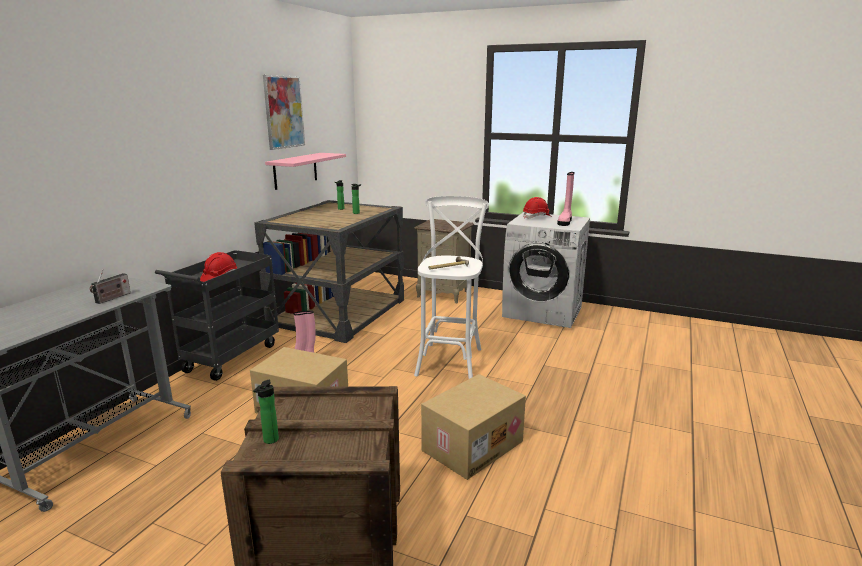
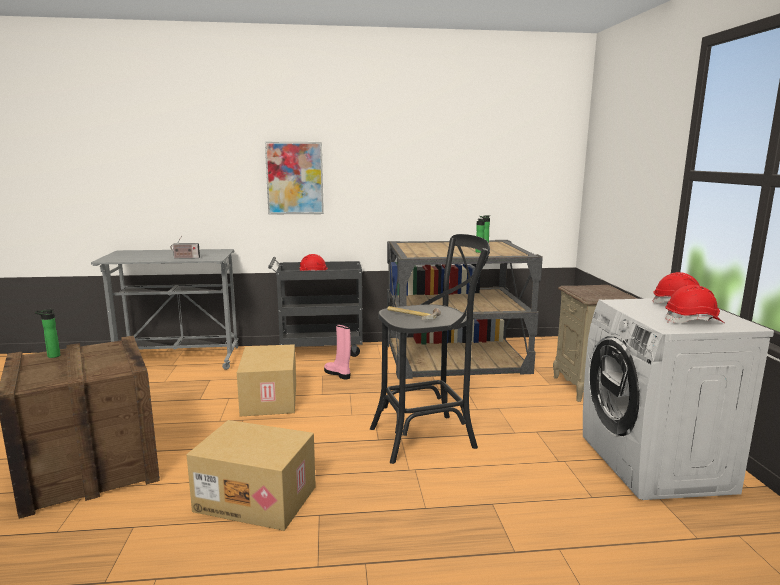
camera: 60 degrees right, 5 degrees down
(284, 112) = (452, 140): picture -> picture (295, 178)
(295, 170) = (461, 201): pink shelf -> none
(450, 359) = (427, 437): white stool -> black stool
(565, 222) = (693, 321): pink boot -> red hard hat

